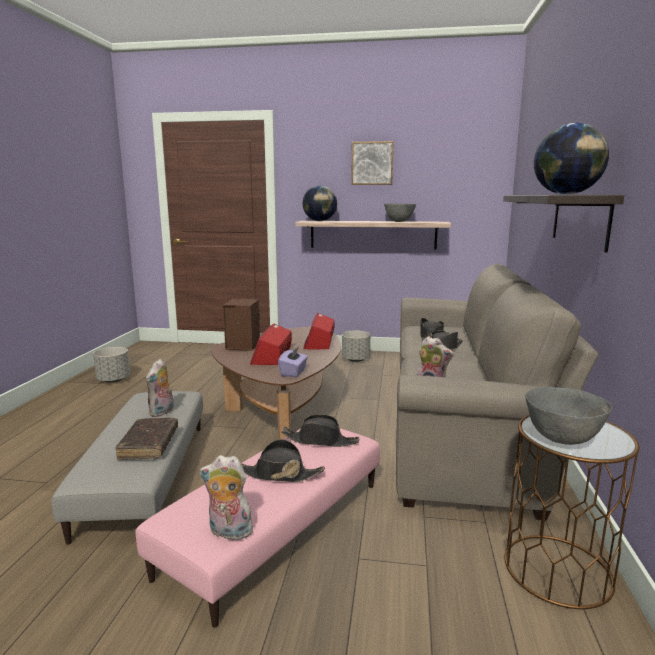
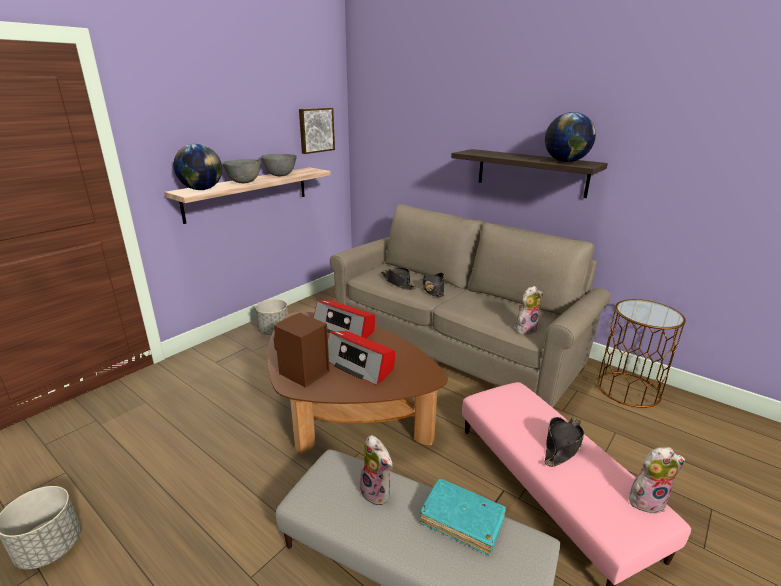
camera: 60 degrees left, 10 degrees up
(149, 445) = (462, 520): brown book -> turquoise book
(228, 532) = (647, 500): plush toy -> plush toy turned 135 degrees counterclockwise
(293, 372) = (421, 367): purple tissue box -> none
(320, 440) = (511, 406): black hat -> none
(372, 163) = (236, 110): picture -> picture (316, 130)
(561, 439) = (658, 319): grey bowl -> grey bowl (244, 182)

